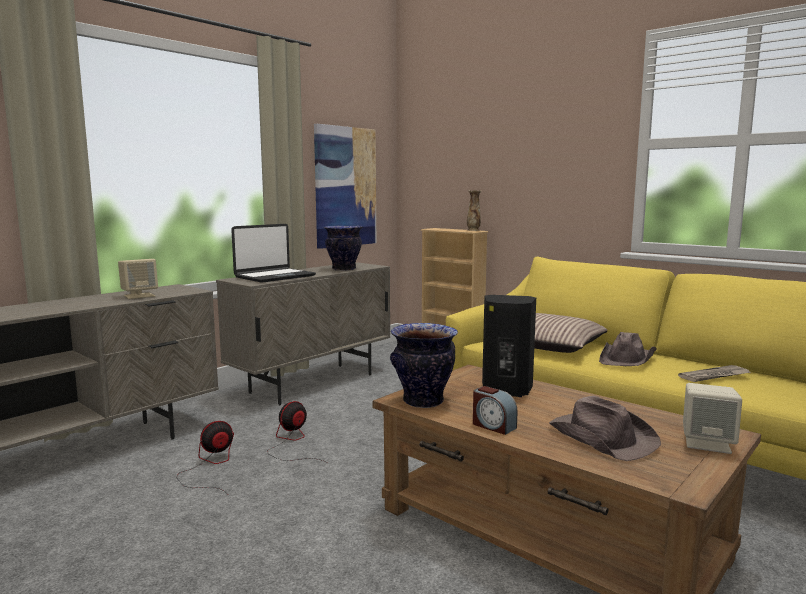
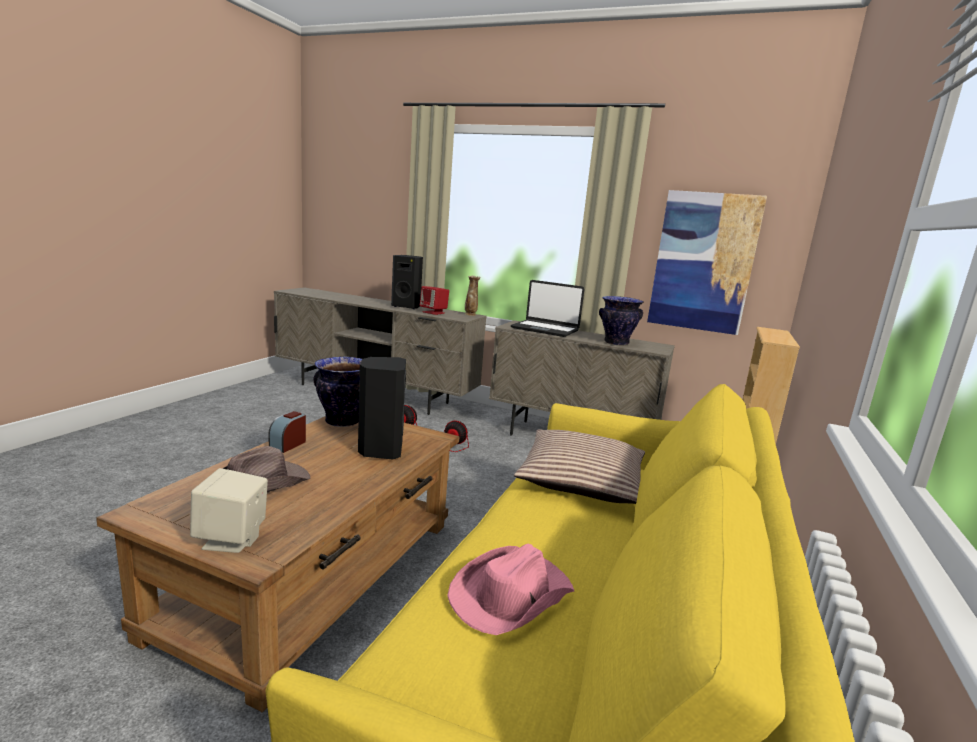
camera: 70 degrees right, 5 degrees up
(79, 302) = (407, 307): none -> black speaker
(139, 296) = (434, 312): beige speaker -> red speaker
(473, 230) = (783, 340): vase -> vase (470, 314)
(627, 359) = (554, 527): brown hat -> none
(714, 376) = (510, 595): newspaper -> pink hat

